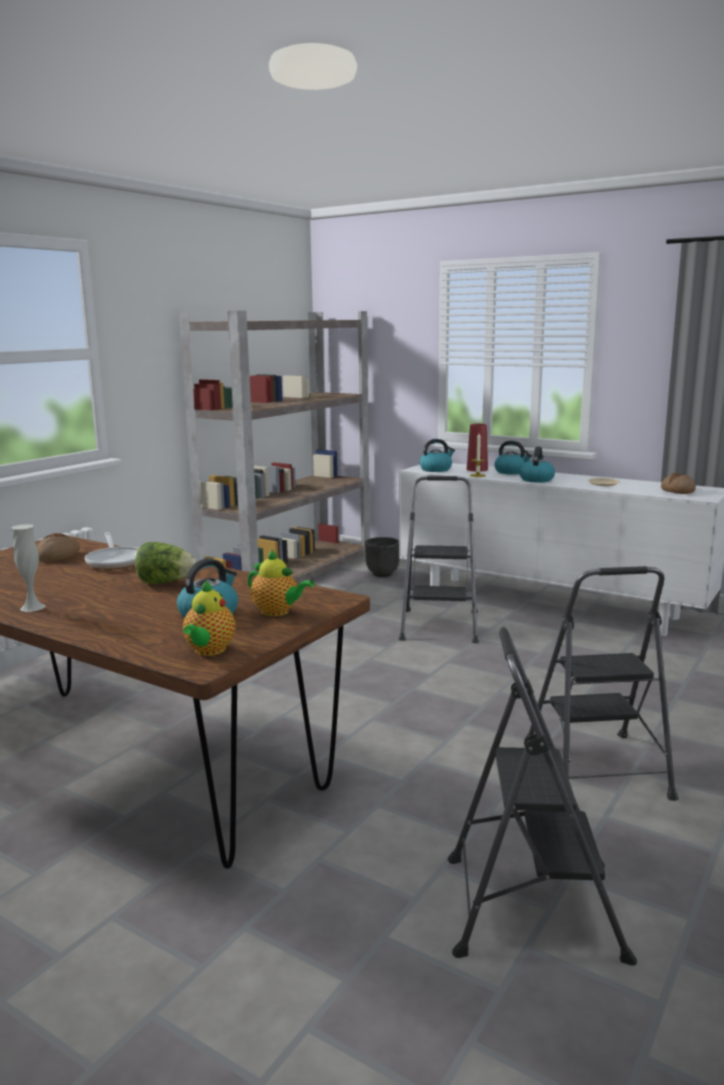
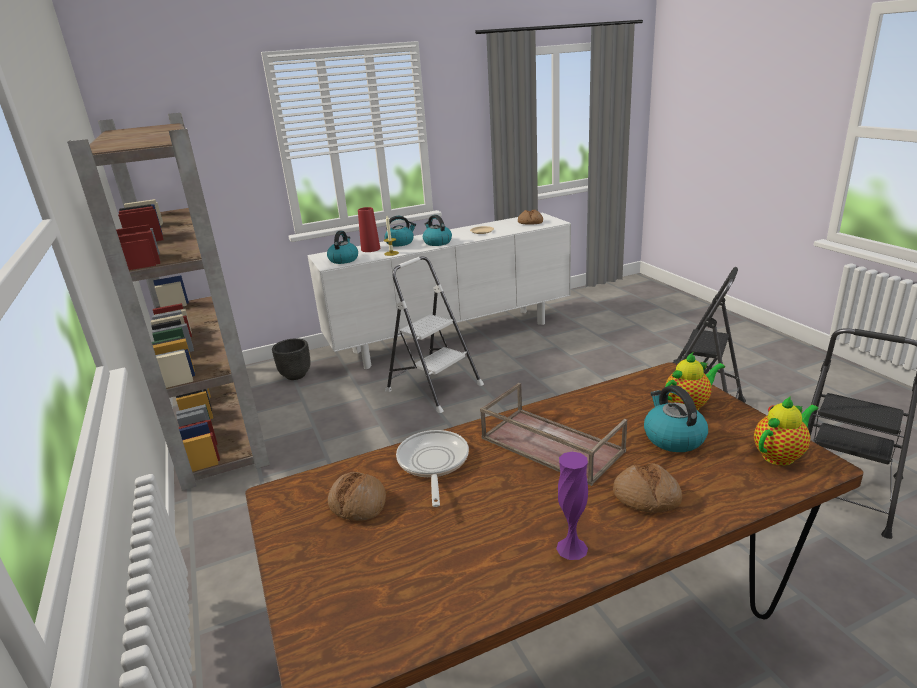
camera: 55 degrees left, 10 degrees up
(32, 607) = (572, 548): white vase -> purple vase
(108, 617) = (646, 497): none -> bread
(116, 561) = (433, 464): frying pan -> frying pan turned 105 degrees counterclockwise
(166, 582) = (549, 445): lettuce -> brown tray
(209, 651) = (780, 455): teapot -> teapot turned 75 degrees counterclockwise
(440, 624) = (432, 386): black step ladder -> white step ladder

